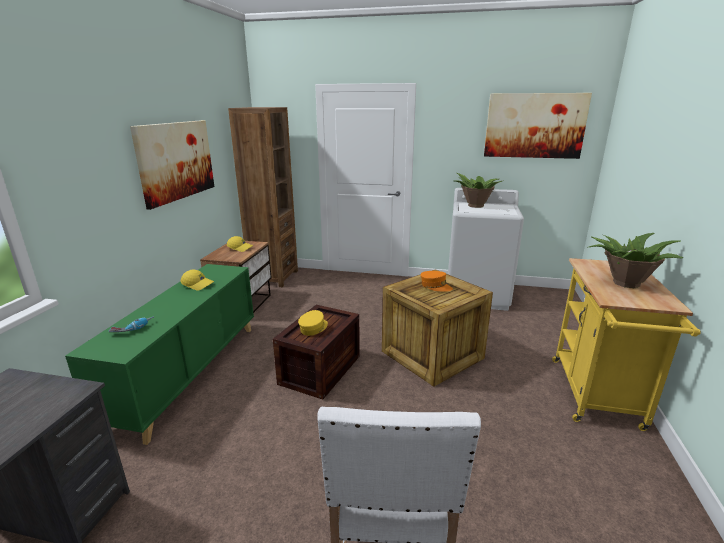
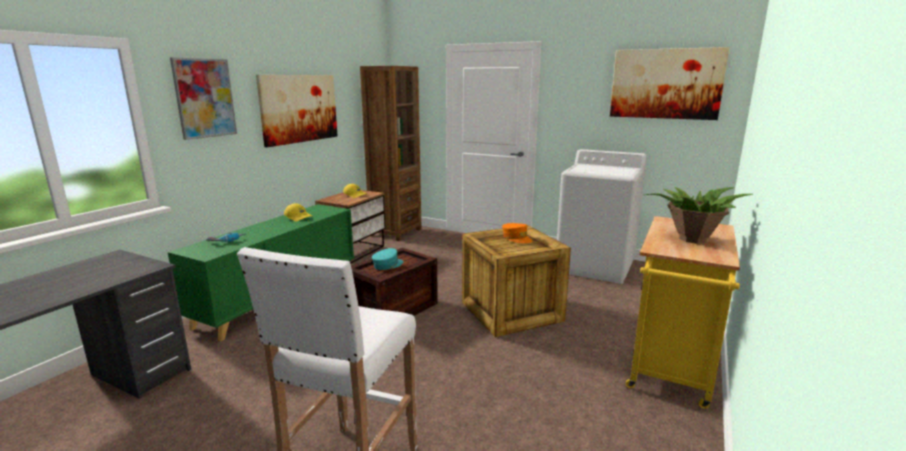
camera: 15 degrees right, 5 degrees down
(78, 160) = (204, 98): none -> picture
(313, 328) = (387, 265): yellow cap -> turquoise cap
(475, 205) = (593, 167): potted plant -> none

